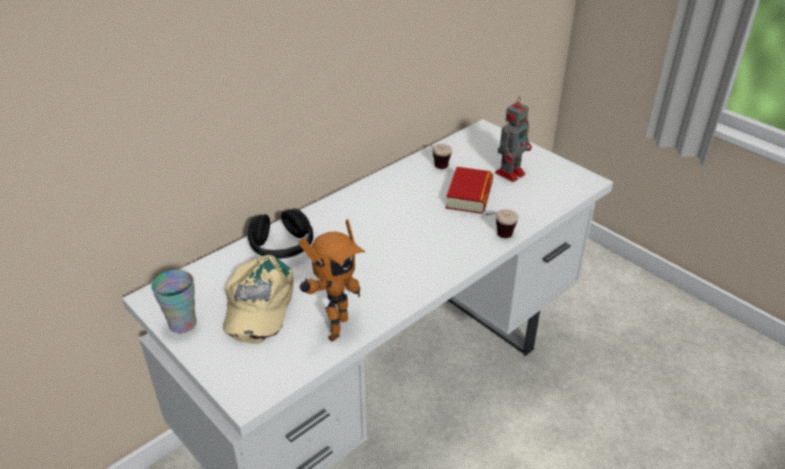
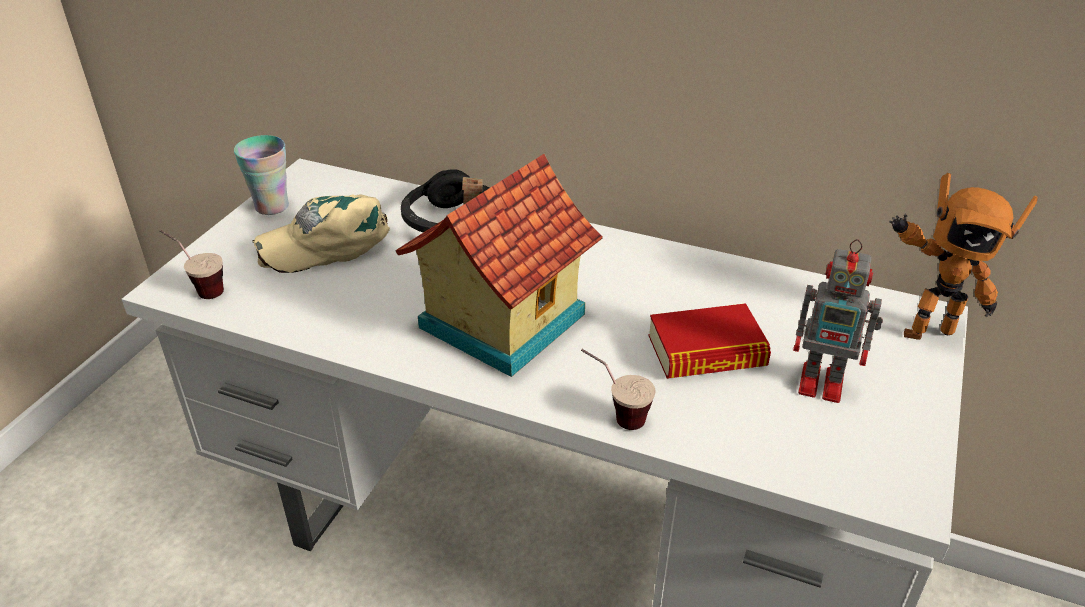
camera: 65 degrees right, 0 degrees up
(333, 328) = (310, 311): toy robot -> toy robot (924, 329)
(397, 253) = (498, 319): none -> toy house
(435, 168) = (748, 295): cup -> cup (199, 288)

